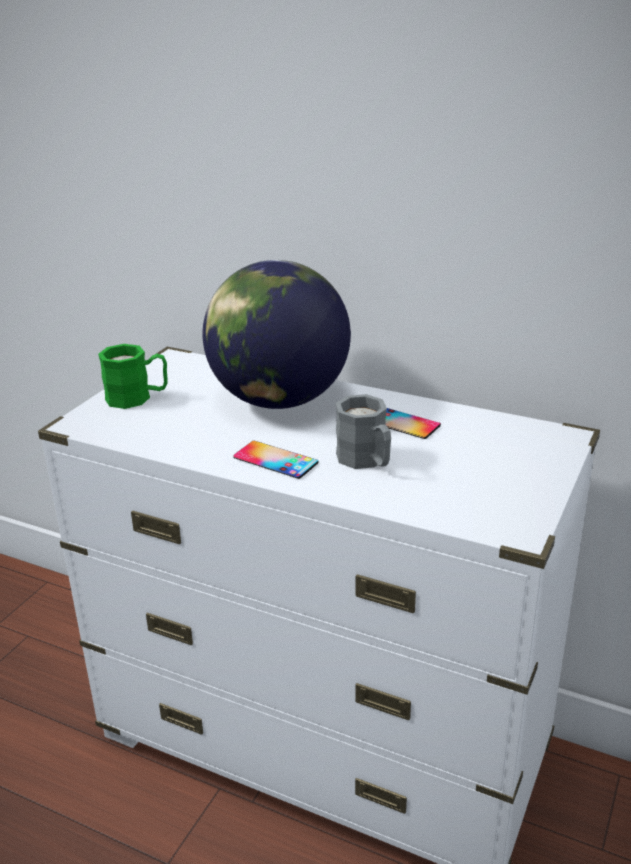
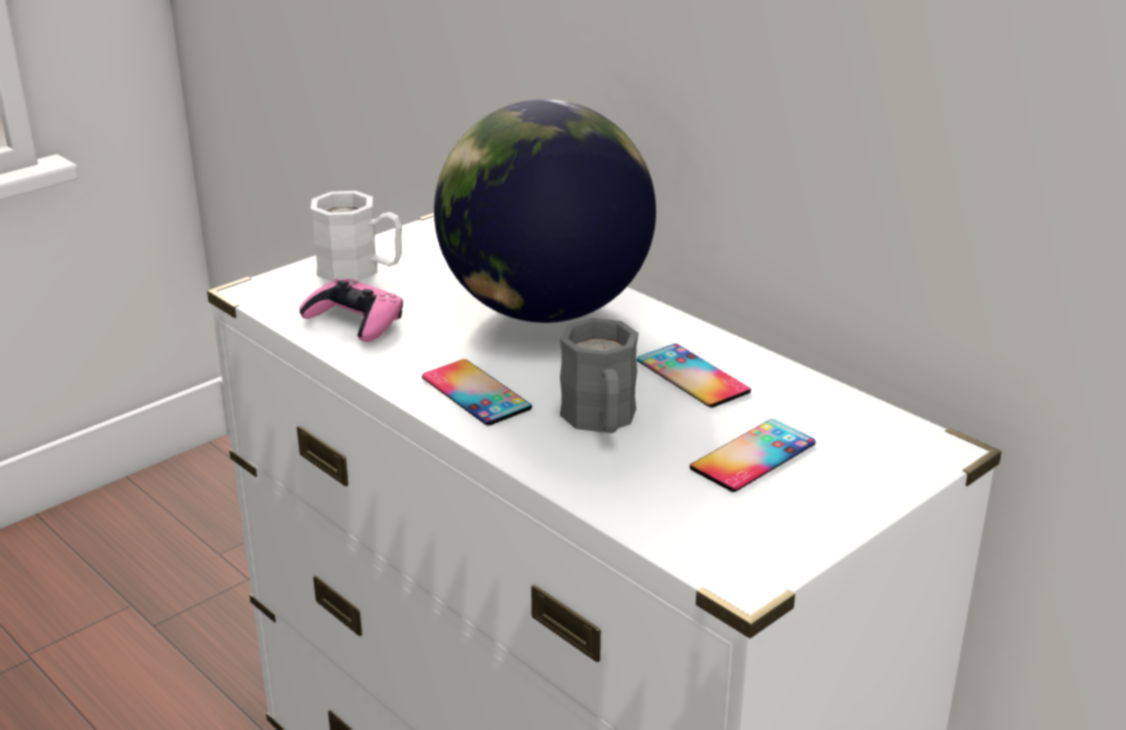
camera: 20 degrees right, 0 degrees up
(137, 398) = (360, 270): green mug -> white mug
(159, 430) = (354, 320): none -> pink game controller
(471, 462) = (753, 456): none -> phone

